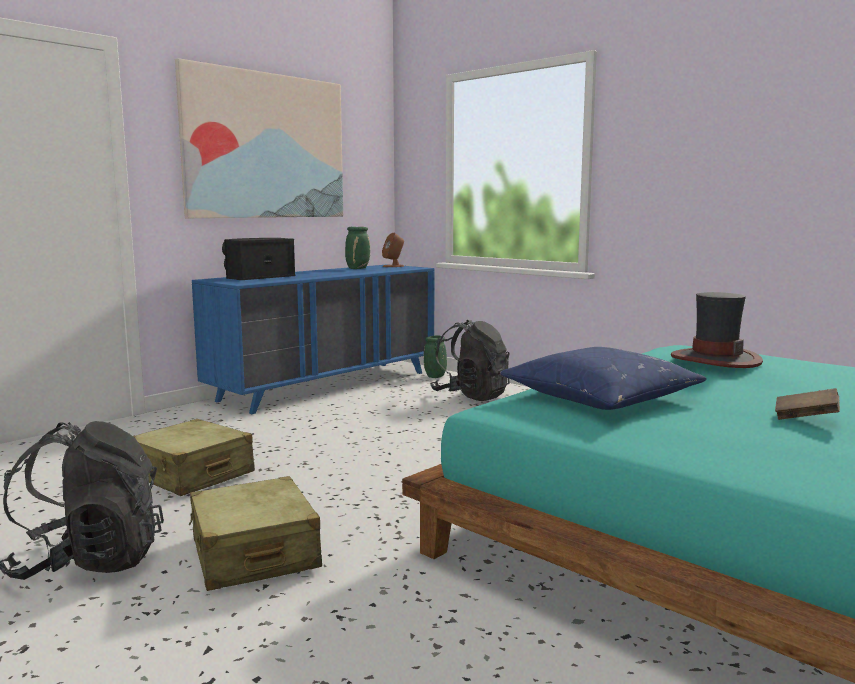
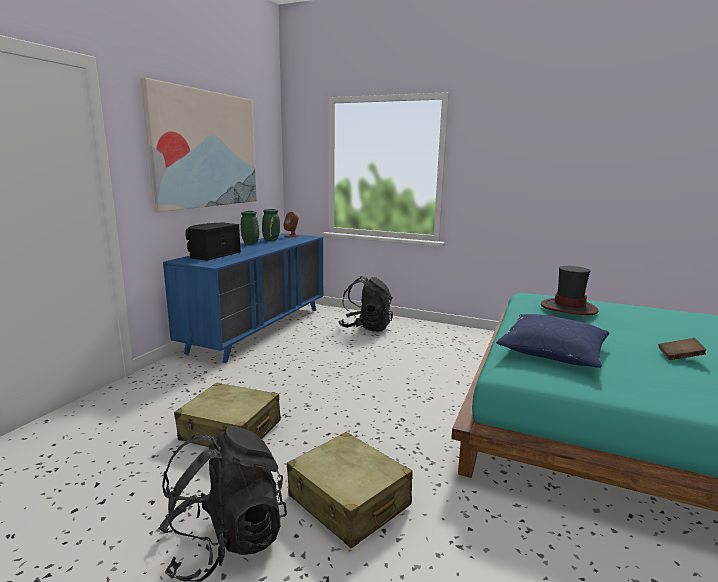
camera: 20 degrees left, 5 degrees up
(435, 377) = (328, 313): green vase -> green vase (250, 243)

